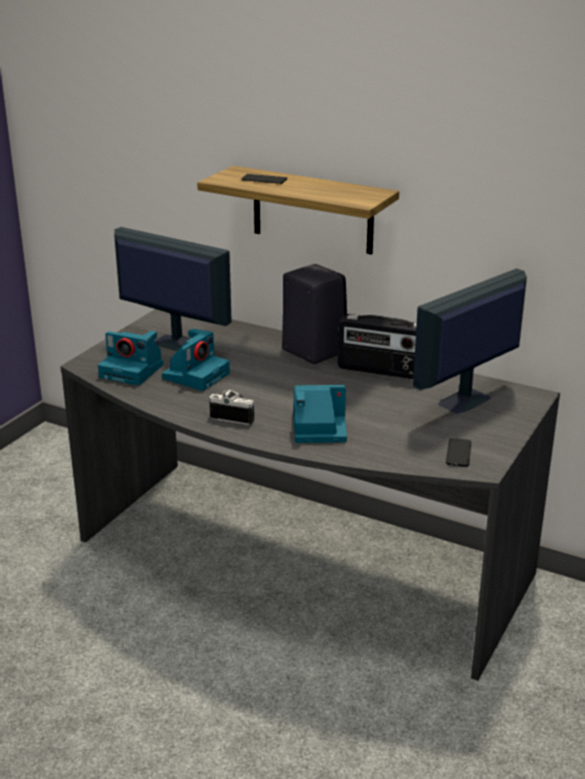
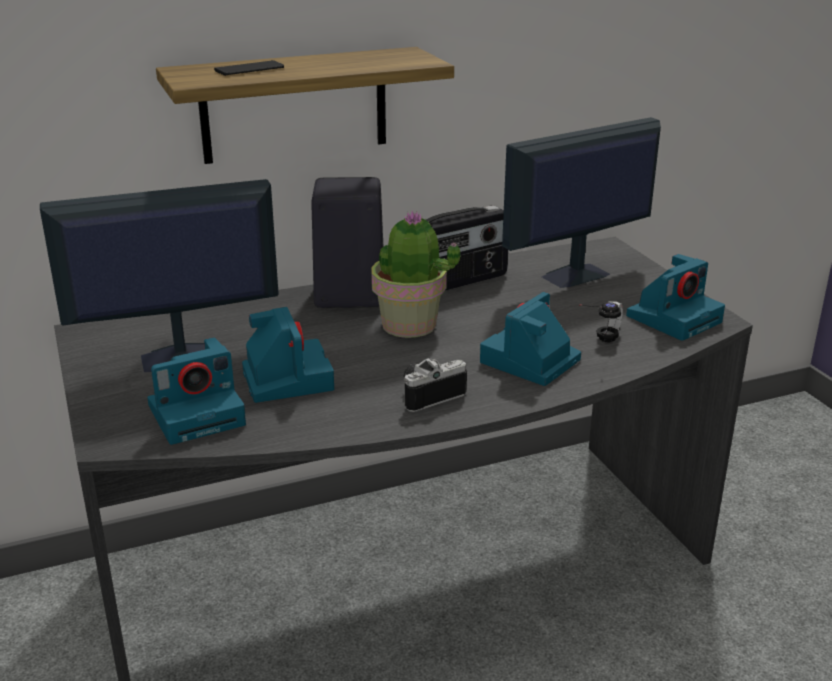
camera: 50 degrees left, 0 degrees up
(304, 380) = (409, 326): none -> potted plant
(374, 439) = (595, 344): none -> headphones
(458, 453) = (674, 318): phone -> camera
(463, 401) = (574, 276): monitor -> monitor turned 60 degrees clockwise

